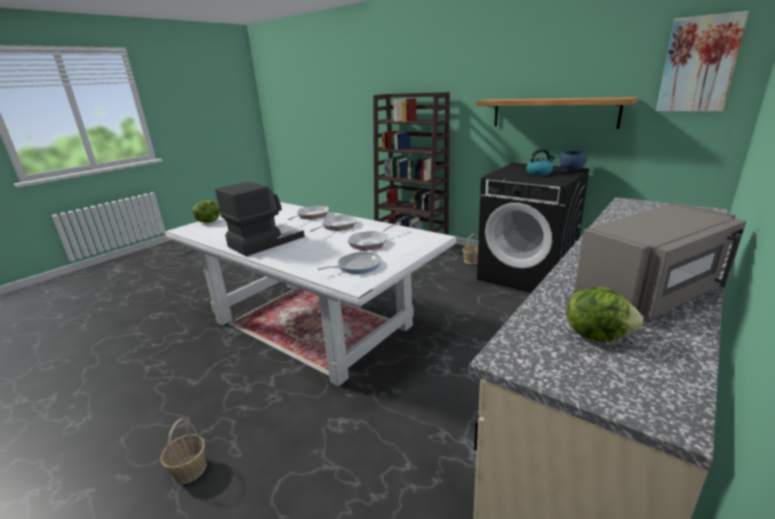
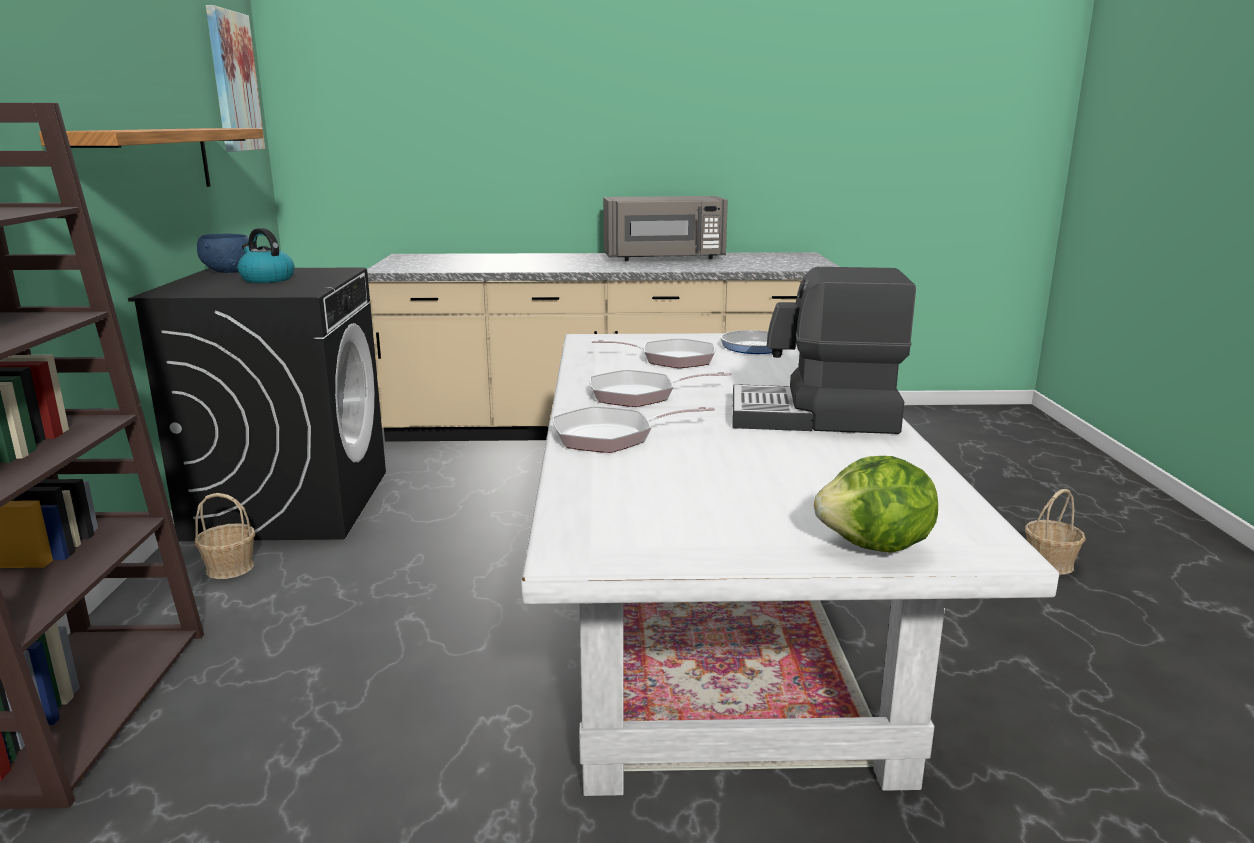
camera: 130 degrees left, 5 degrees down
(596, 335) = (754, 261): lettuce -> none
(652, 292) = (664, 258): grey microwave -> grey microwave turned 150 degrees clockwise

